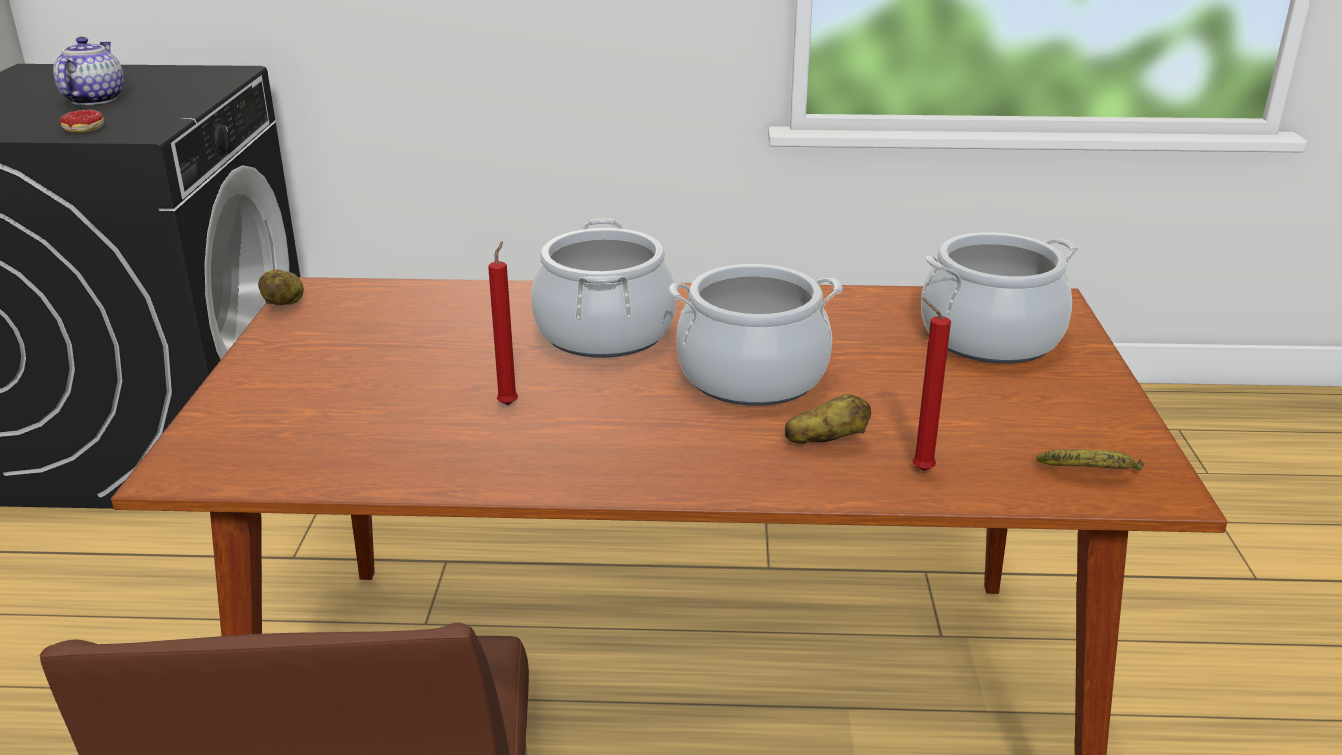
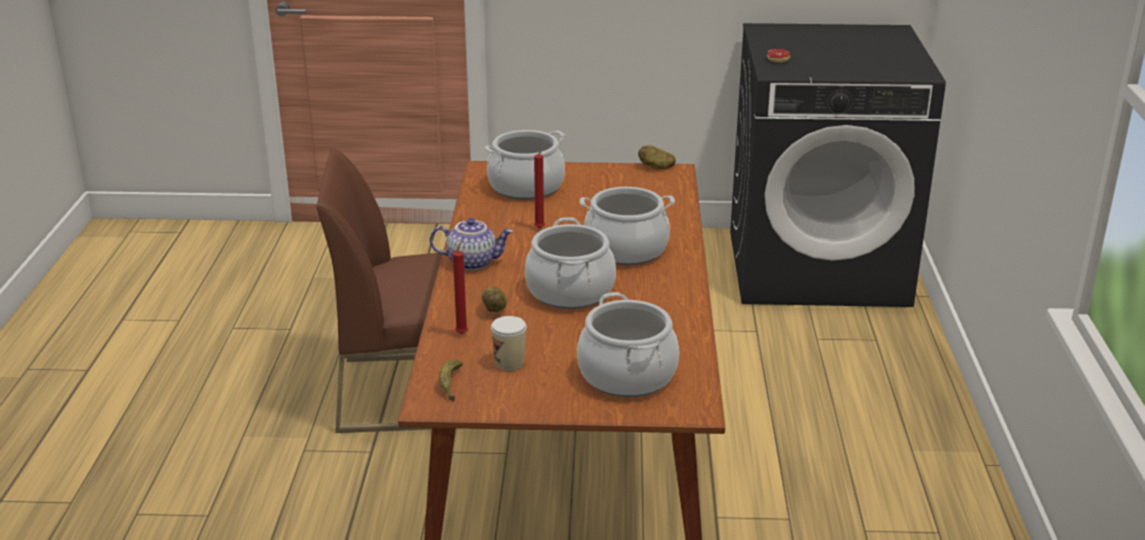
camera: 90 degrees right, 0 degrees up
(93, 100) = (837, 53): teapot -> teapot (472, 262)
(309, 421) = (526, 187): none -> cooking pot
(998, 424) = (509, 363): none -> cup

